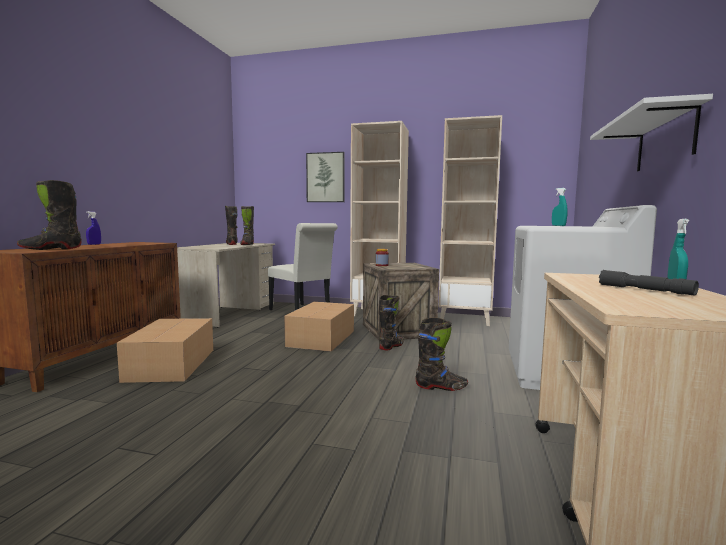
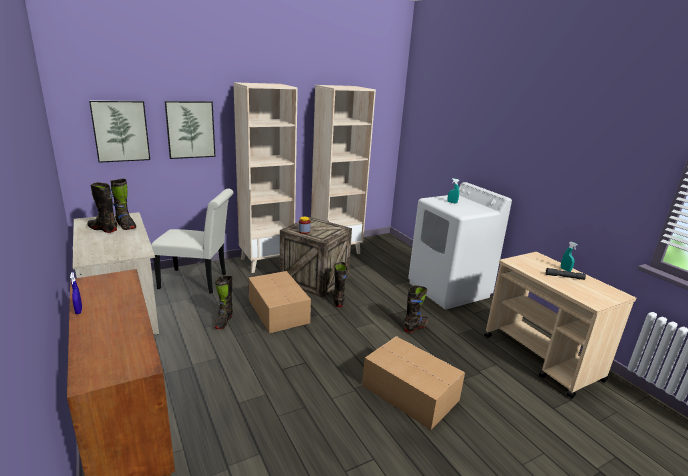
camera: 45 degrees left, 15 degrees up
(51, 249) = (119, 347): black boot -> black boot (223, 321)
(170, 365) = (220, 397): cardboard box -> cardboard box (410, 393)
(275, 178) = (121, 131): none -> picture
(665, 140) = (516, 162): white shelf -> none

